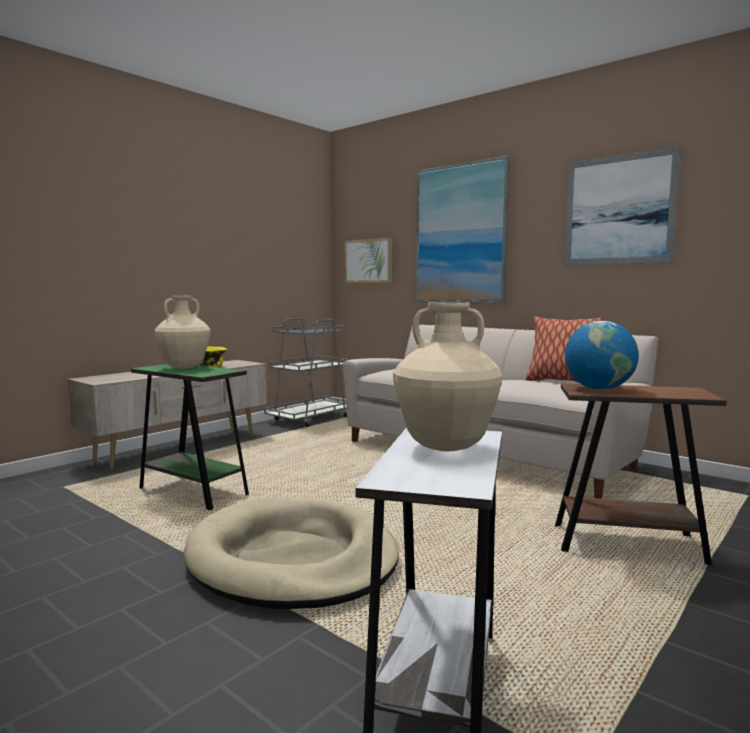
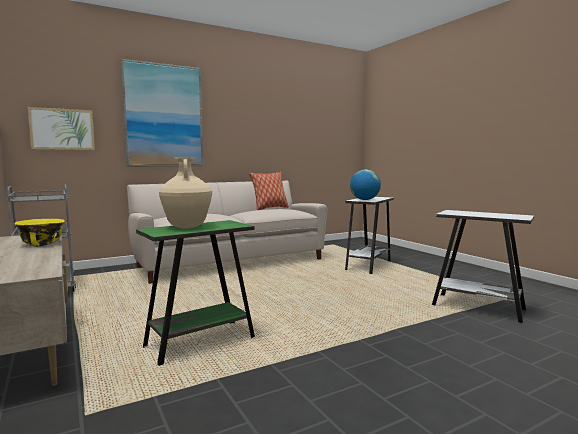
camera: 70 degrees left, 0 degrees up
(292, 559) = (355, 319): beige dog bed -> none
(446, 447) = (474, 213): beige vase -> none
(618, 210) = (264, 114): picture -> none
(627, 544) = (368, 265): brown side table -> white side table

